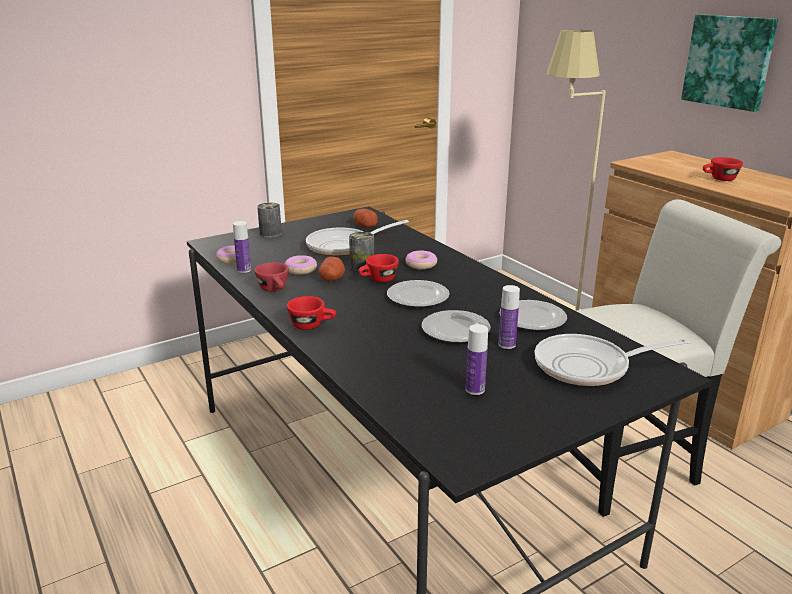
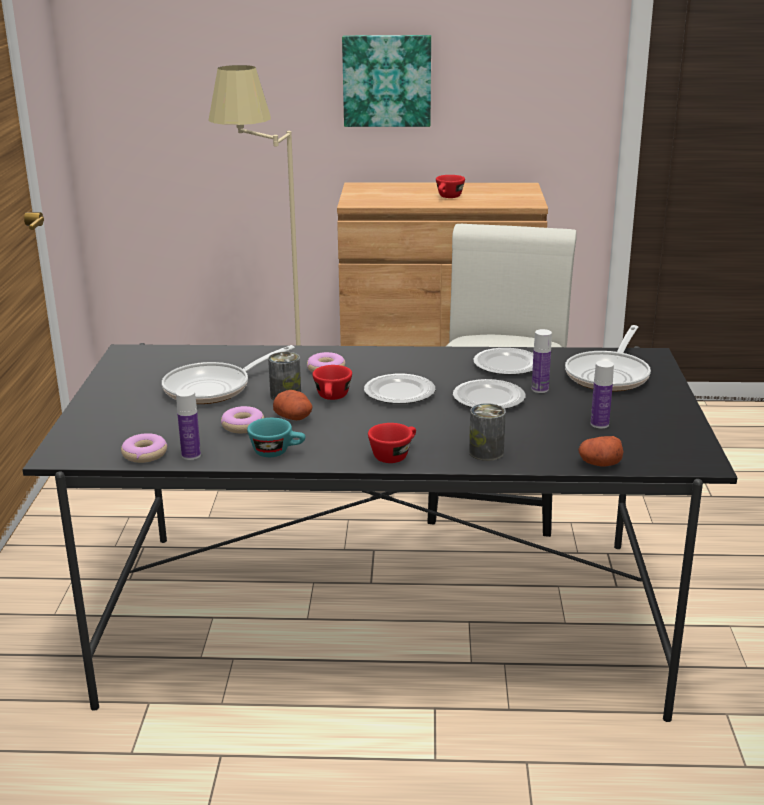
camera: 55 degrees left, 0 degrees up
(270, 233) = (98, 415): can -> can (486, 452)
(275, 290) = (277, 452): red cup -> turquoise cup
(344, 246) = (214, 388): frying pan -> frying pan turned 45 degrees clockwise
(364, 225) = (169, 362): potato -> potato (599, 464)

